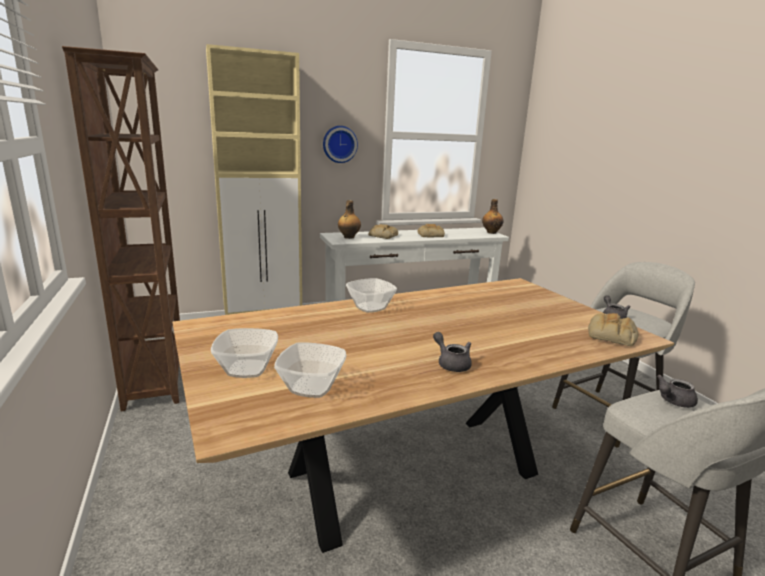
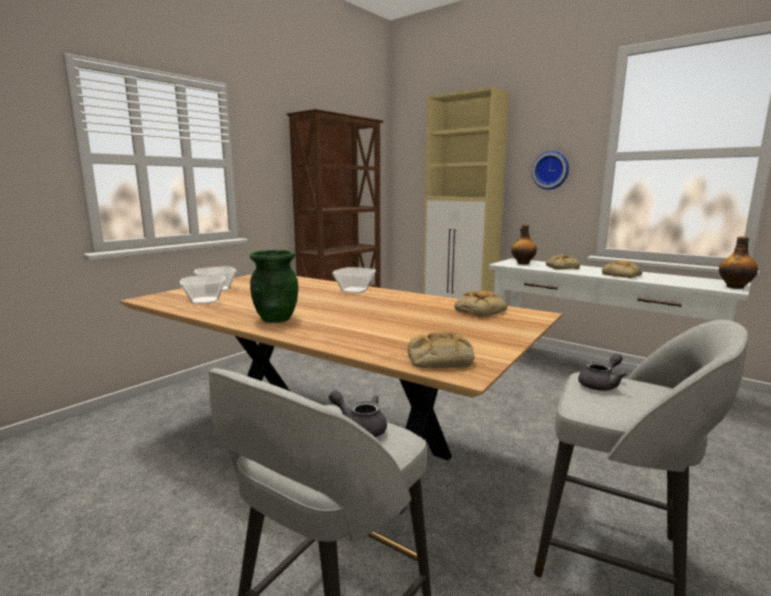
camera: 60 degrees right, 5 degrees down
(451, 363) = (275, 318): grey teapot -> green vase
(495, 292) = (480, 311): none -> bread

